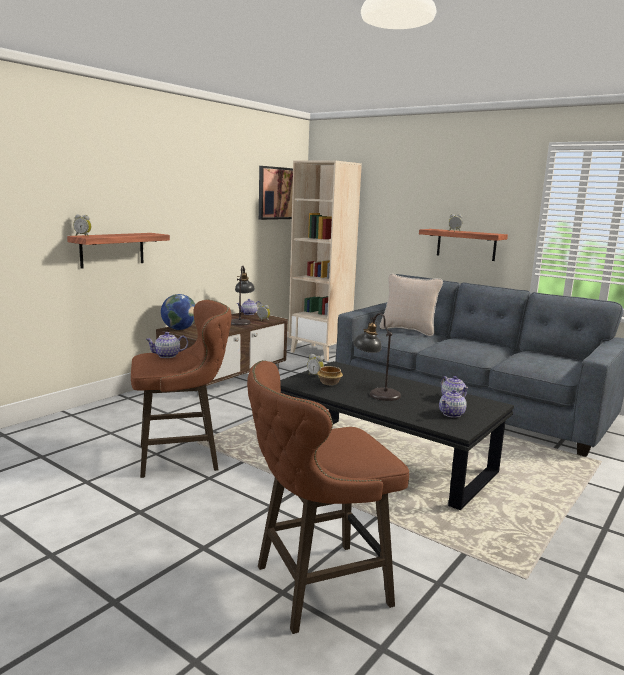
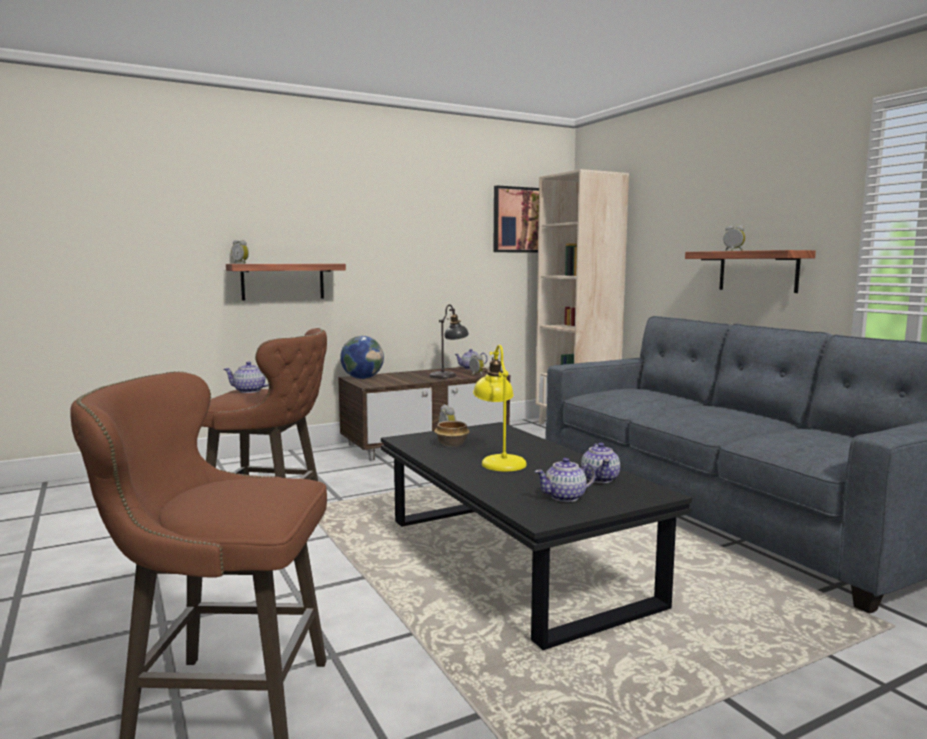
camera: 25 degrees right, 5 degrees down
(375, 391) = (498, 458): grey table lamp -> yellow table lamp
(408, 330) = (648, 393): beige pillow -> none

